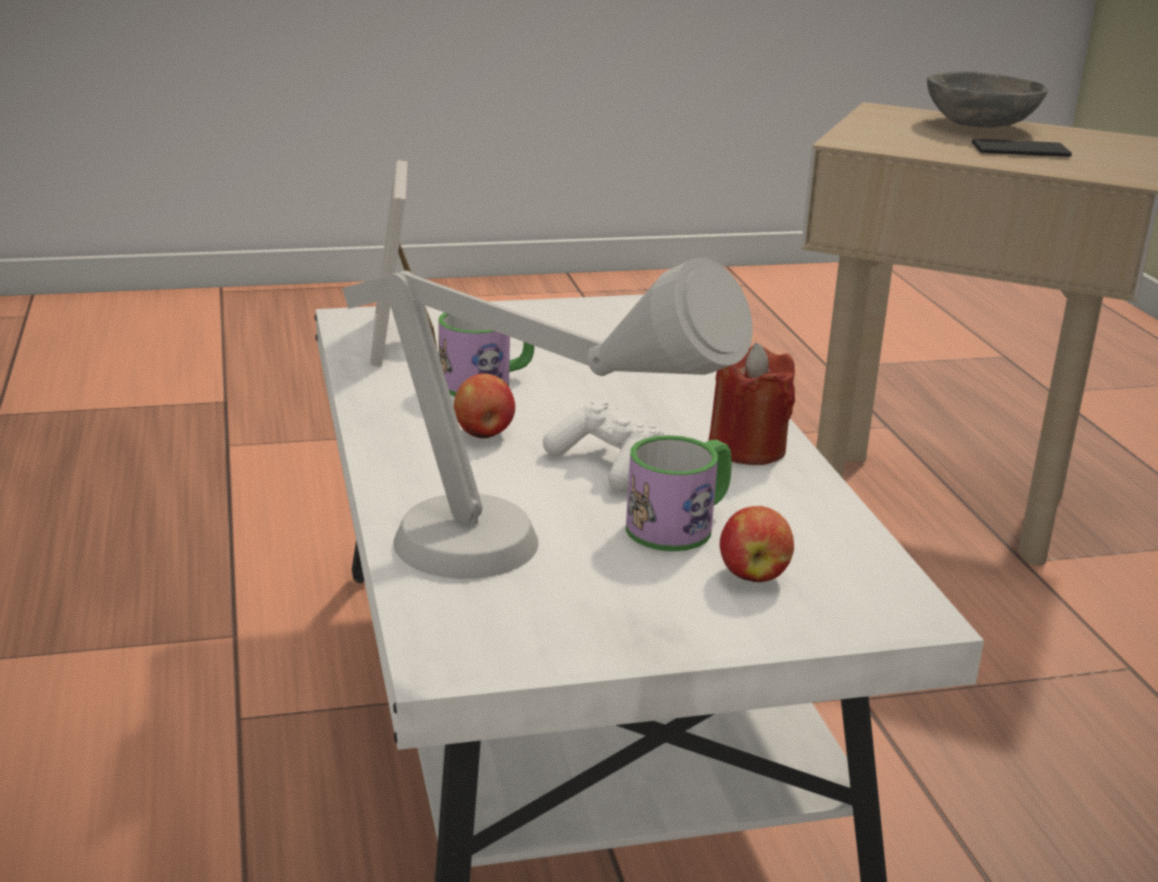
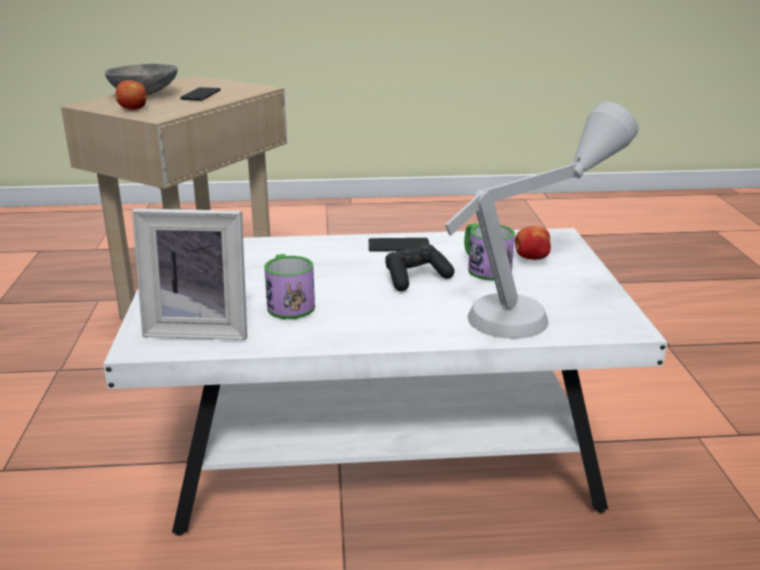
camera: 80 degrees left, 0 degrees up
(484, 434) = (370, 308): apple -> apple (133, 109)
(607, 465) = (415, 278): white game controller -> black game controller
(747, 448) = (399, 246): red candle -> phone

